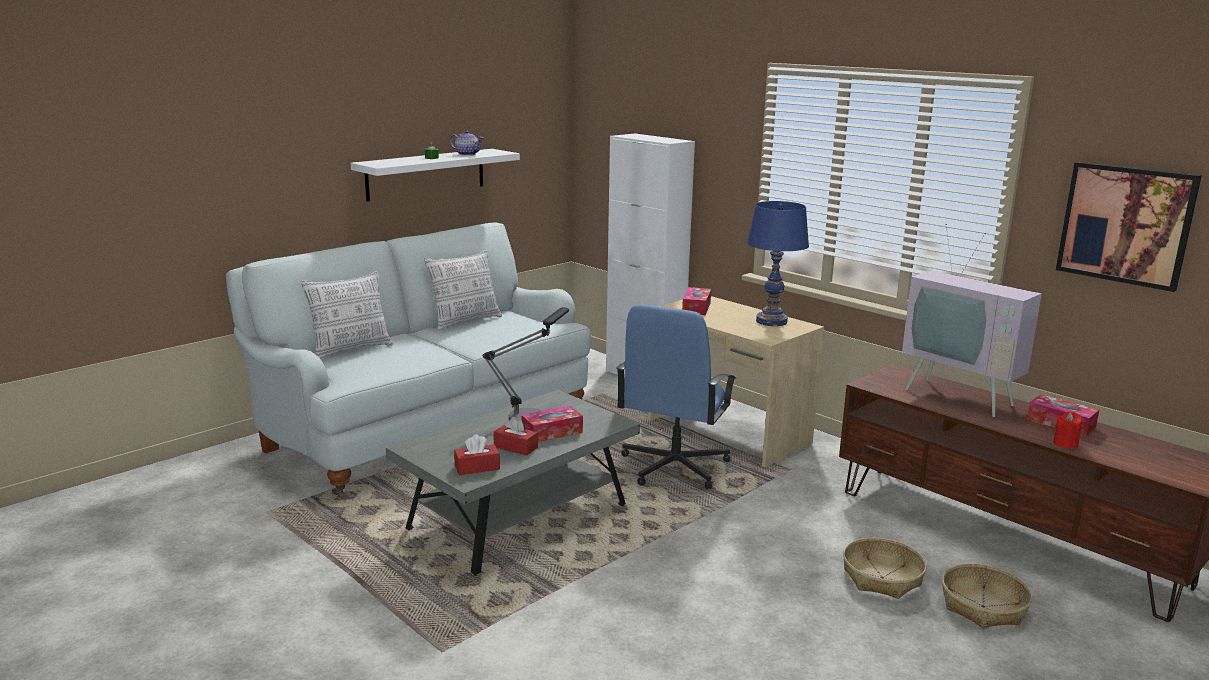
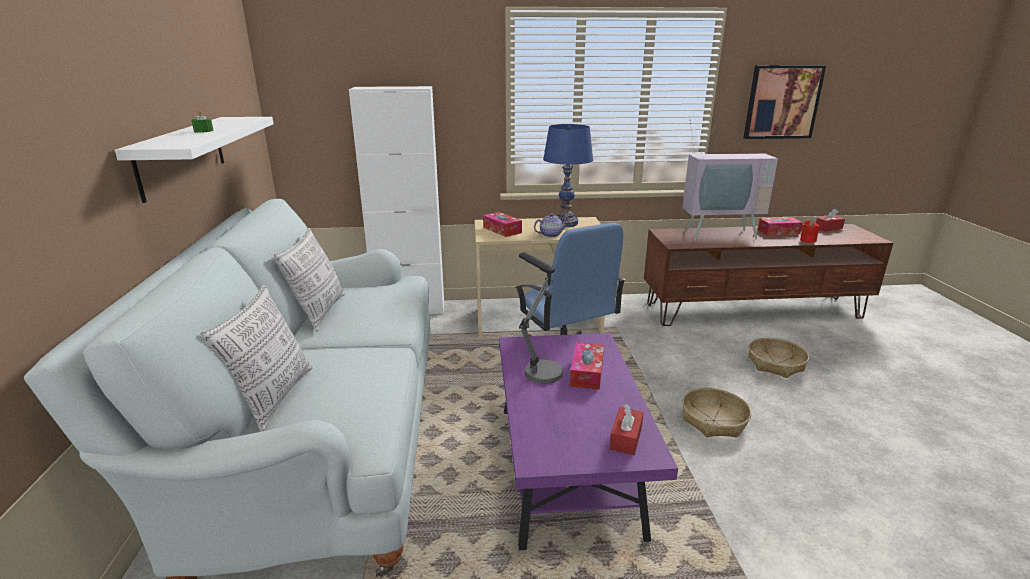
camera: 50 degrees left, 5 degrees up
(467, 154) = (225, 123): teapot -> teapot (550, 235)
(515, 447) = (600, 401): red tissue box -> red tissue box (828, 228)
(518, 519) = (567, 469): grey coffee table -> purple coffee table
(983, 606) = (825, 352): basket -> basket (713, 420)

